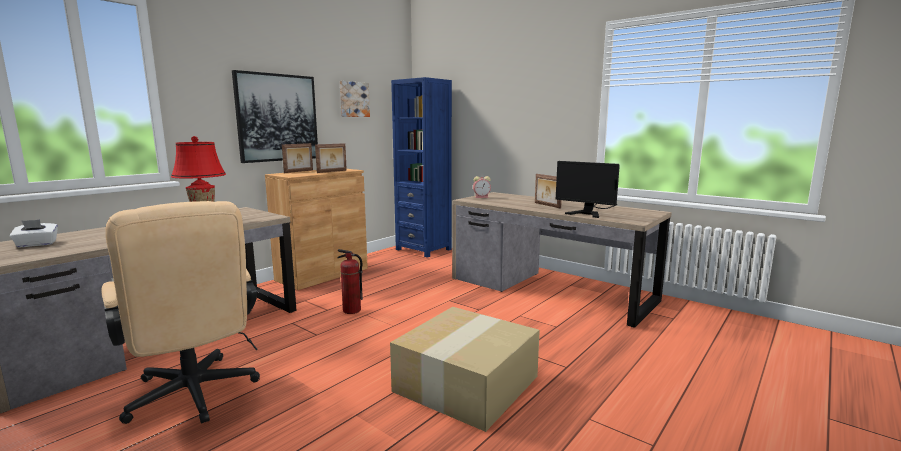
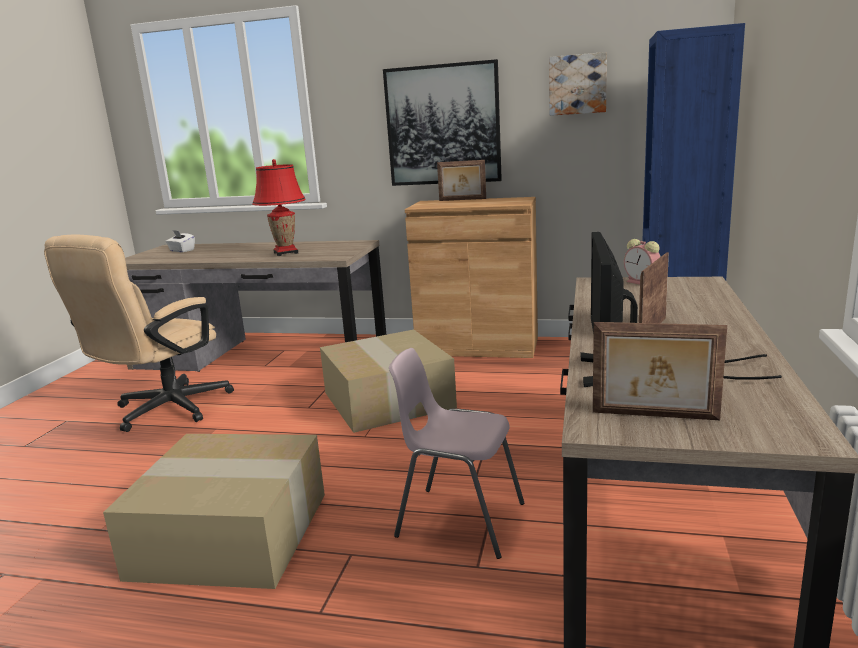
camera: 65 degrees right, 5 degrees up
(332, 171) = (485, 204): picture frame -> picture frame (654, 416)
(351, 310) = (386, 399): fire extinguisher -> cardboard box
(516, 322) = (459, 520): none -> pink chair

